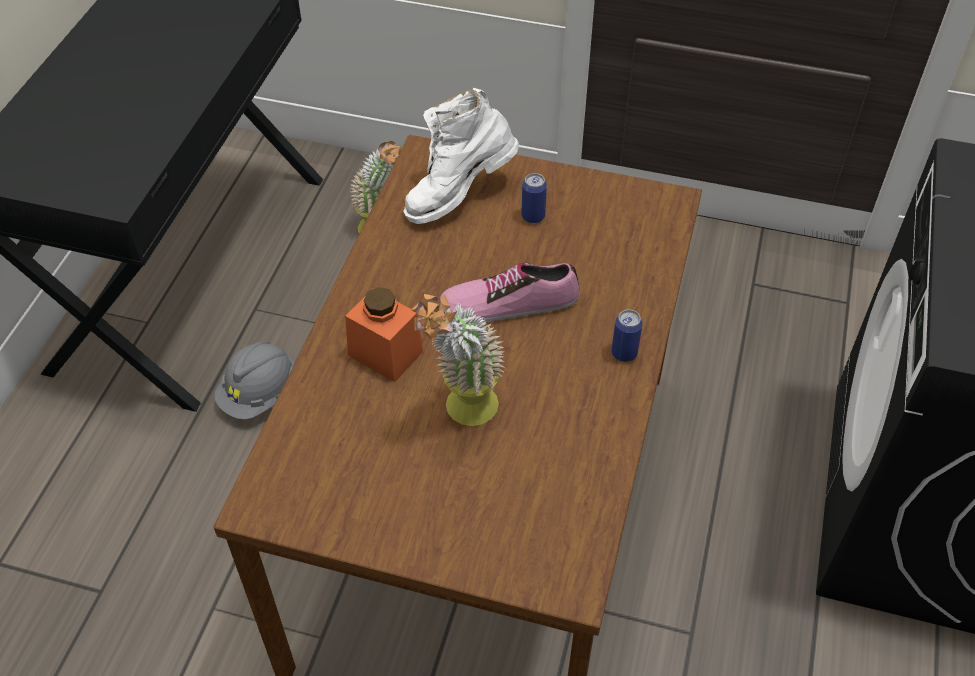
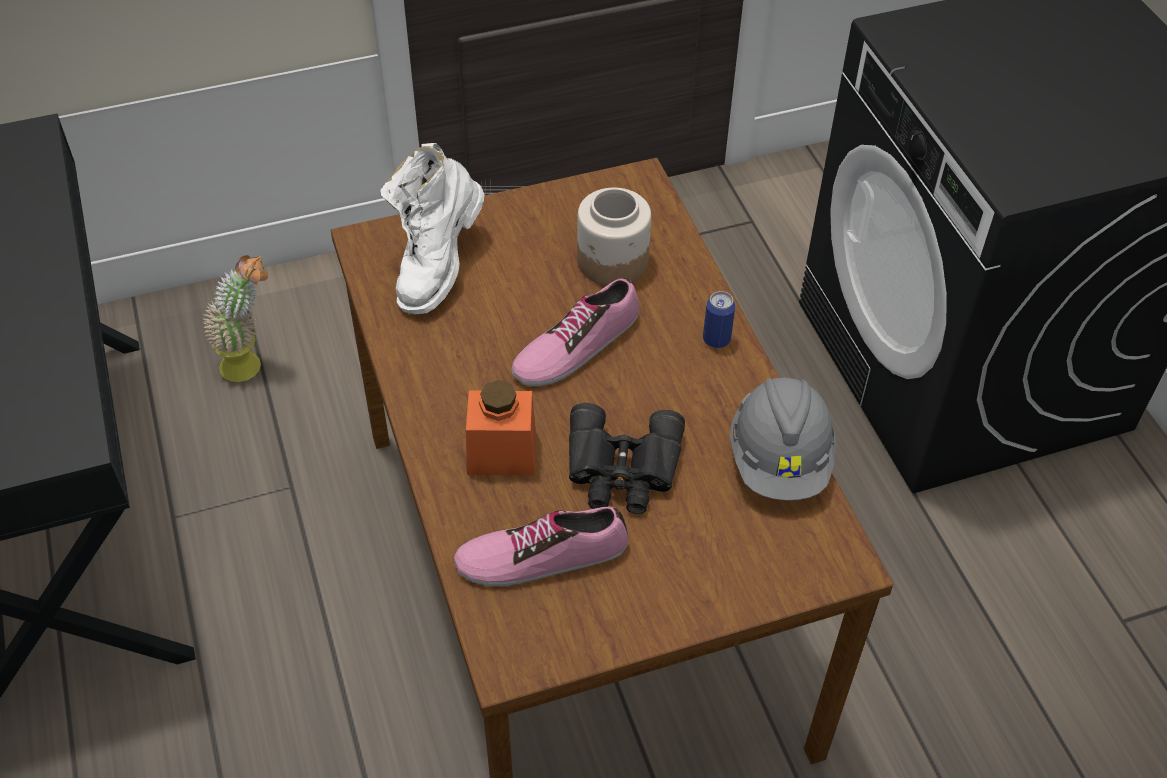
camera: 35 degrees left, 0 degrees up
(260, 394) = (254, 602): grey hard hat -> grey hard hat (780, 459)
(348, 443) = (541, 555): none -> shoe
(462, 413) = (622, 469): potted plant -> black binoculars
(533, 216) = (527, 253): can -> none
(593, 253) = (612, 262): none -> jar

